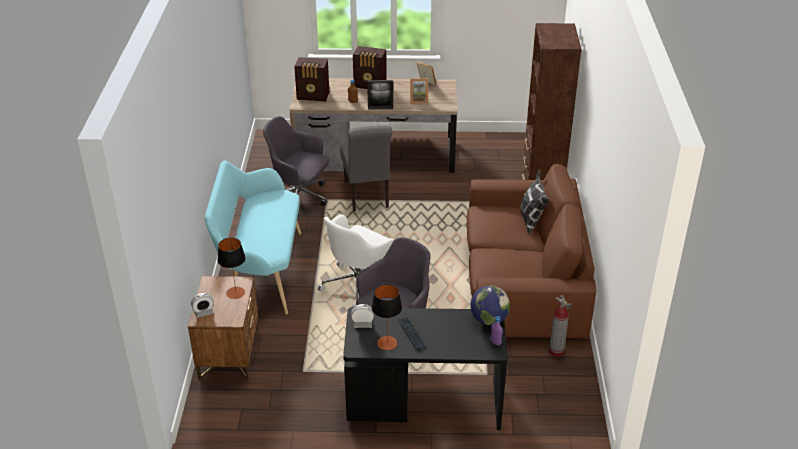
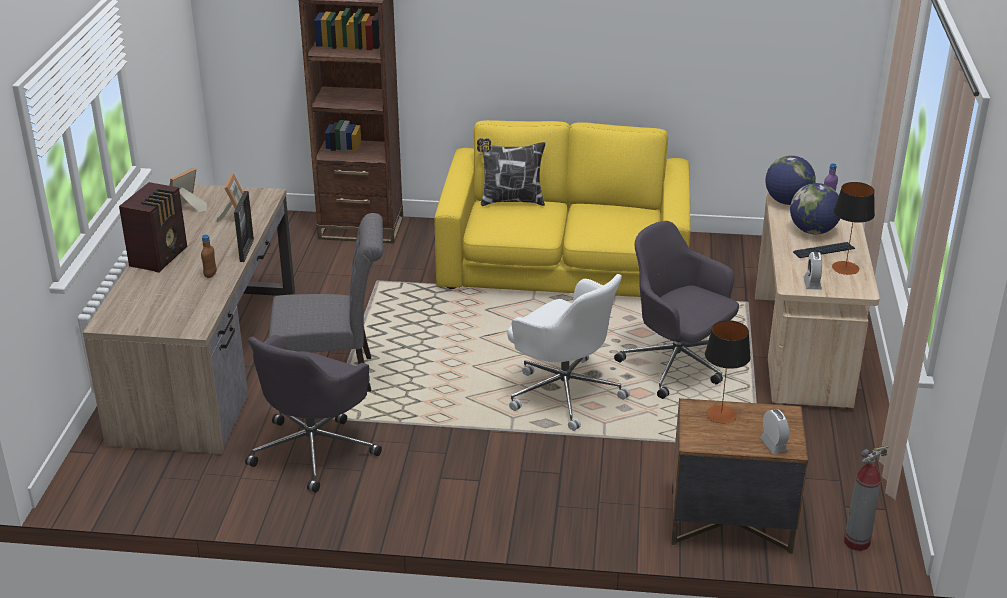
camera: 85 degrees left, 5 degrees down
(261, 271) = (520, 492): turquoise bench -> none
(313, 96) = (170, 313): radio -> none
(423, 403) = (804, 350): black desk -> beige desk
(442, 330) = (813, 231): none -> globe
(522, 279) = (564, 262): brown sofa -> yellow sofa
(556, 351) = (702, 254): fire extinguisher -> fire extinguisher (856, 542)

